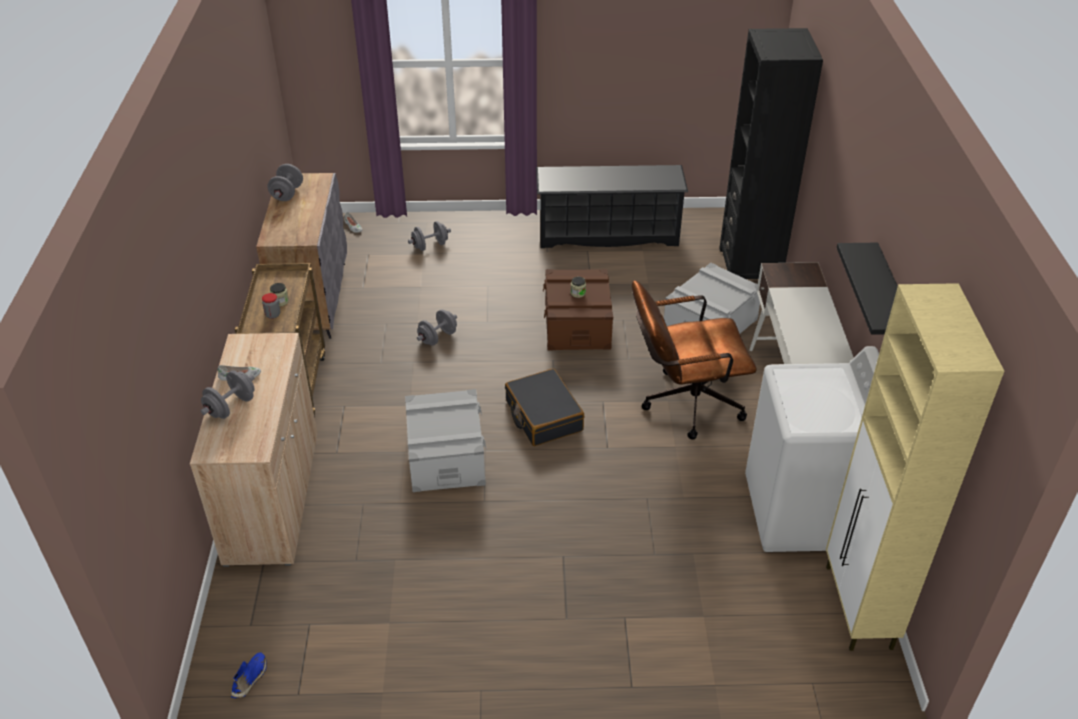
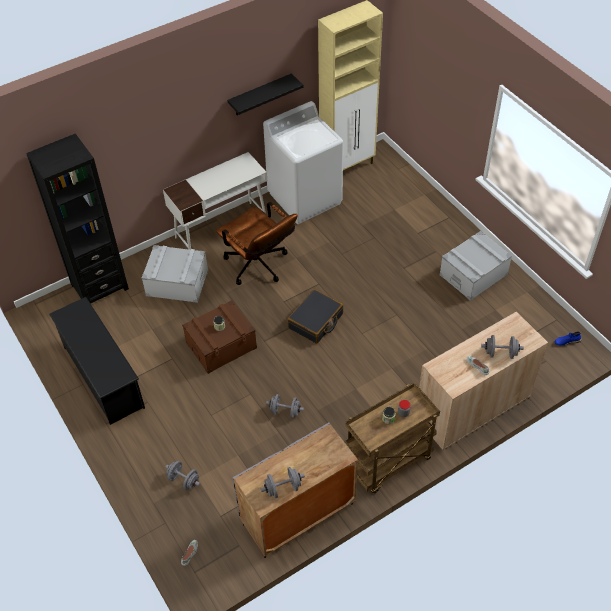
camera: 120 degrees left, 10 degrees up
(446, 456) = (380, 348): grey storage box -> grey storage box (473, 274)

